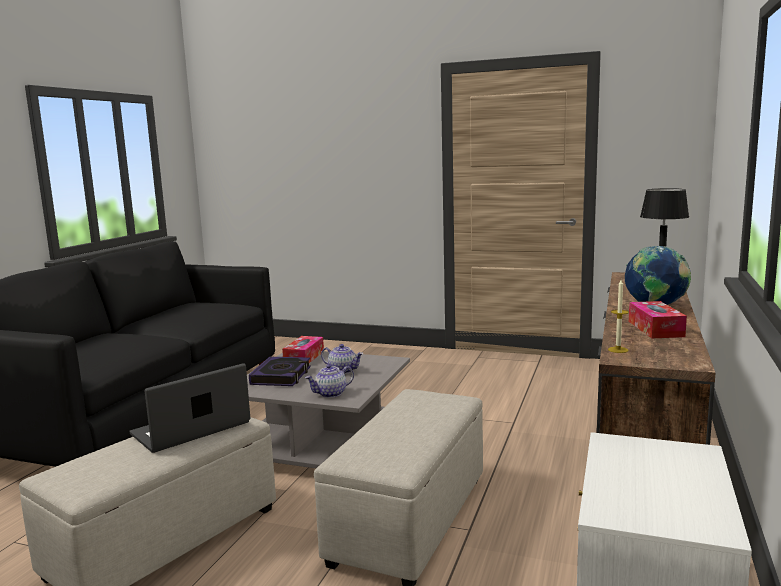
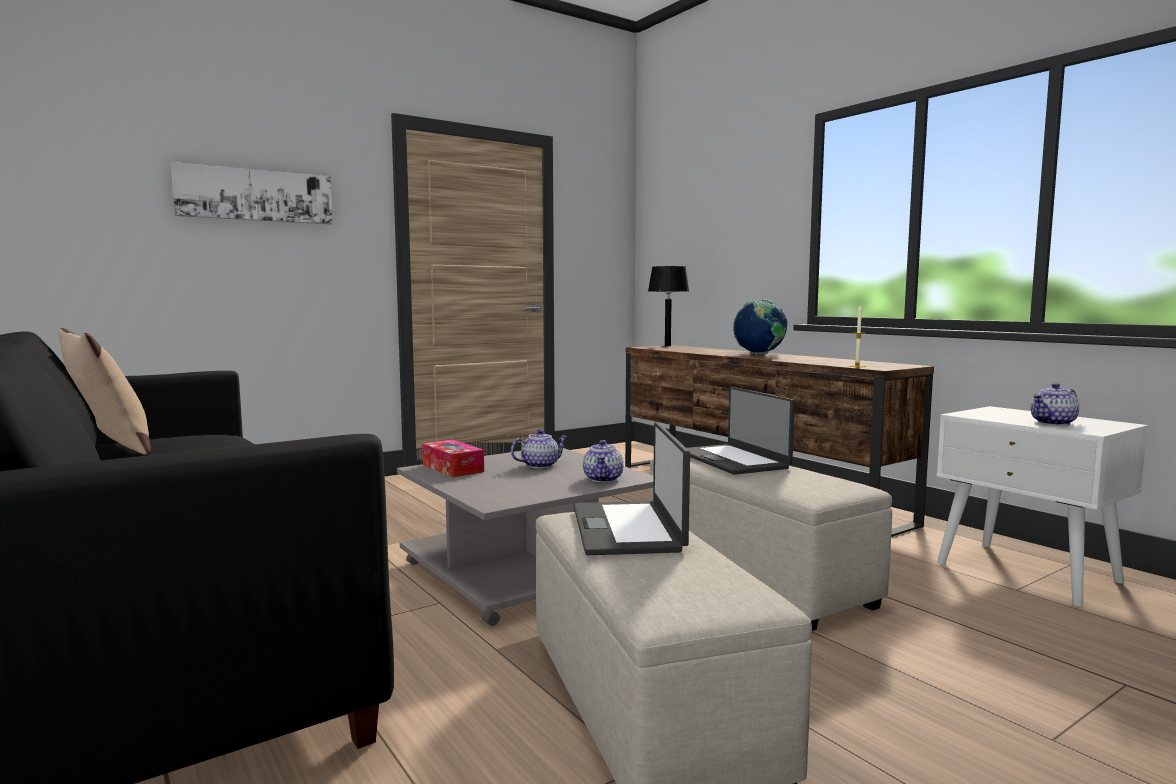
camera: 55 degrees left, 5 degrees down
(177, 308) = (111, 449): none -> beige pillow
(281, 376) = (496, 483): book -> none
(346, 141) = (255, 195): none -> picture
(423, 410) = (733, 460): none -> laptop
(634, 490) = (1053, 423): none -> teapot
(655, 329) = (816, 359): tissue box -> none

